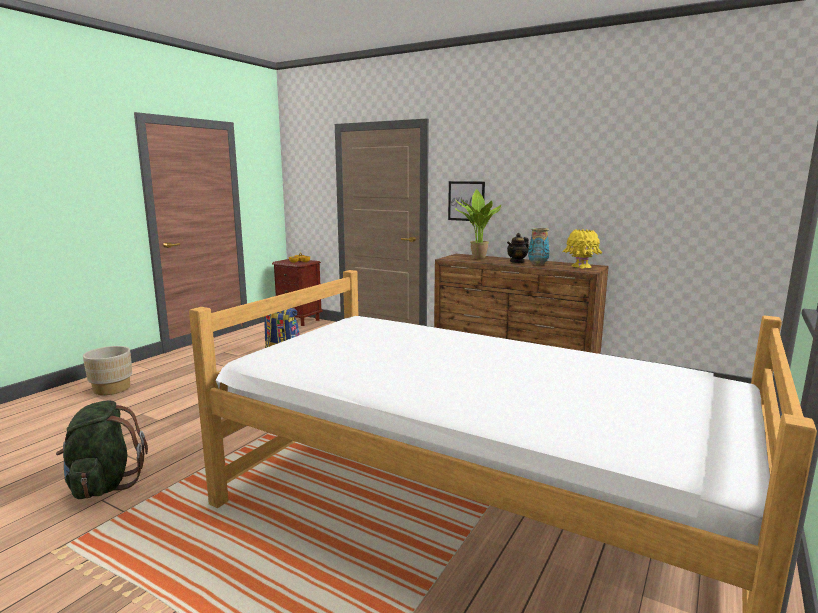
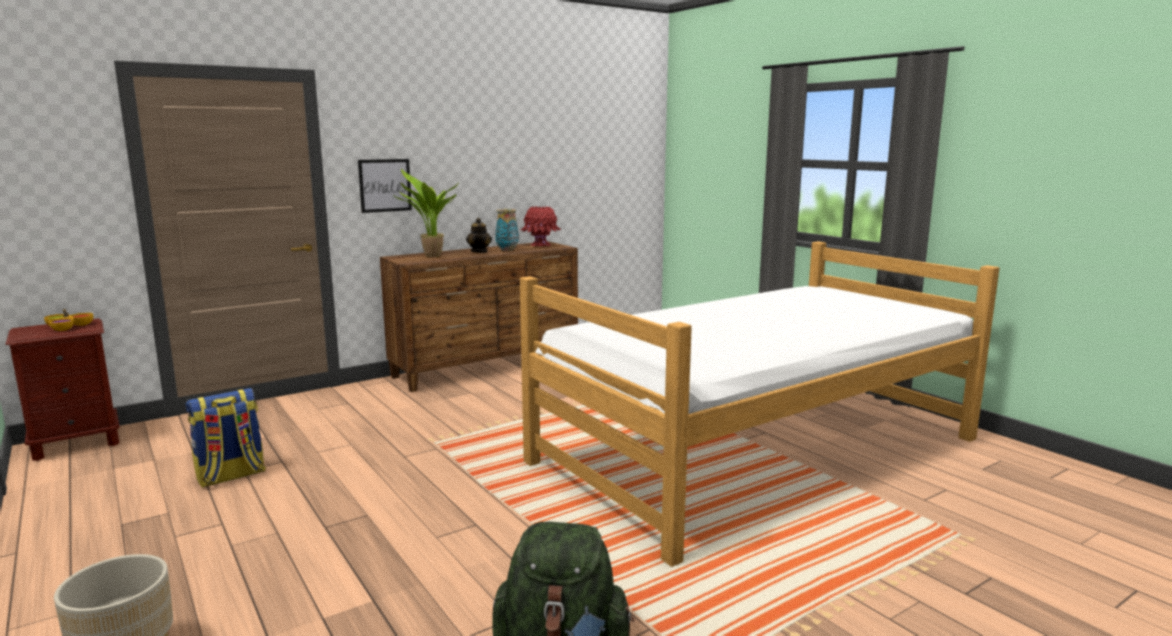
camera: 65 degrees left, 0 degrees up
(581, 267) = (541, 245): yellow vase -> red vase

